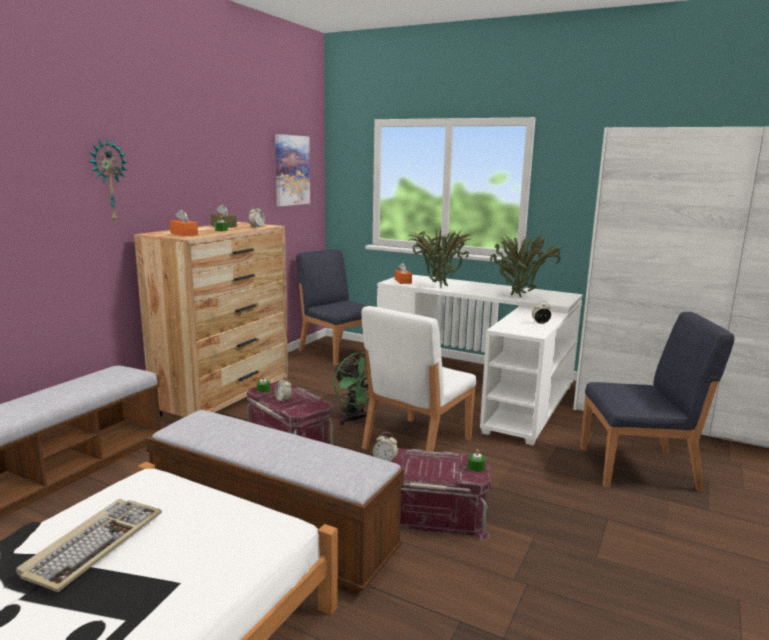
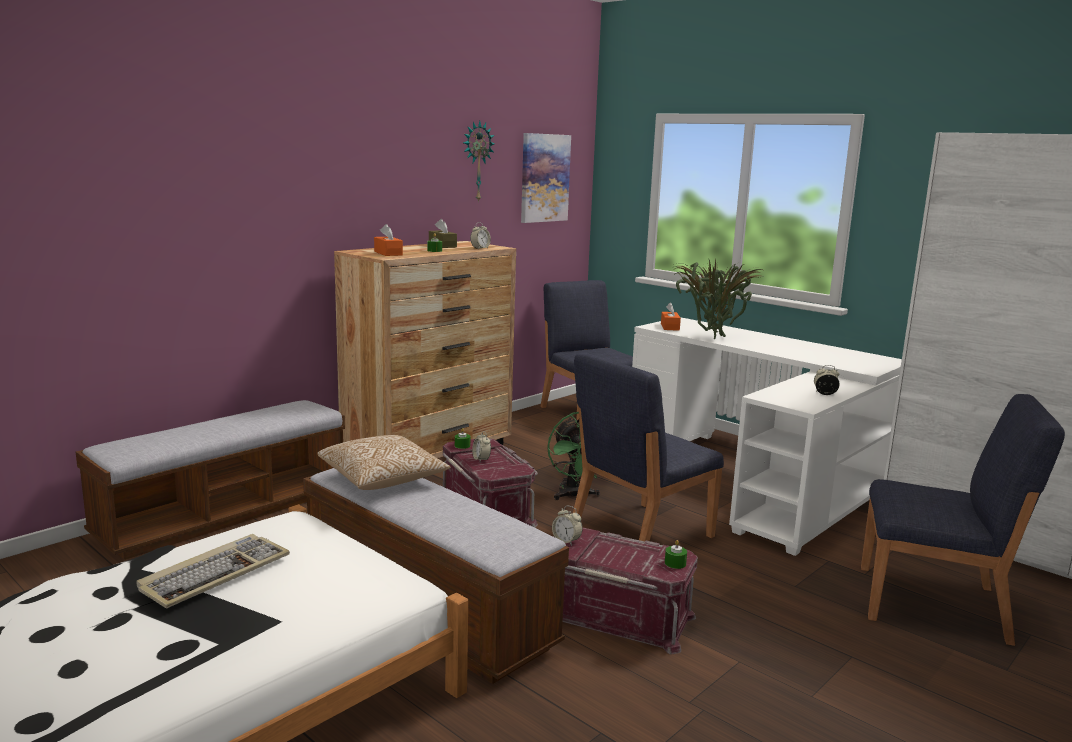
camera: 15 degrees right, 0 degrees up
(108, 180) = (309, 189): wall clock -> wall clock (476, 161)
(222, 429) = (383, 479): none -> pillow
(416, 443) = (639, 533): white chair -> blue chair
(519, 298) = (815, 359): potted plant -> none

